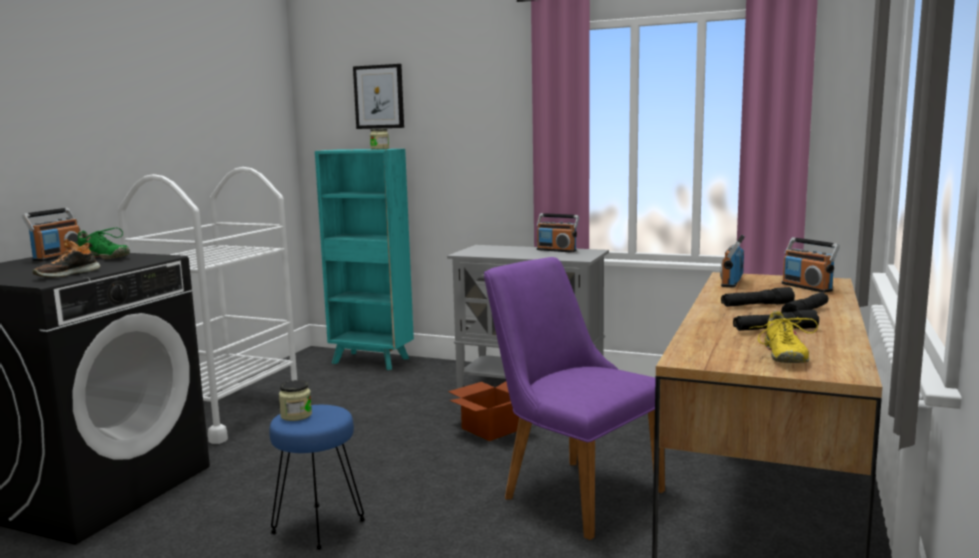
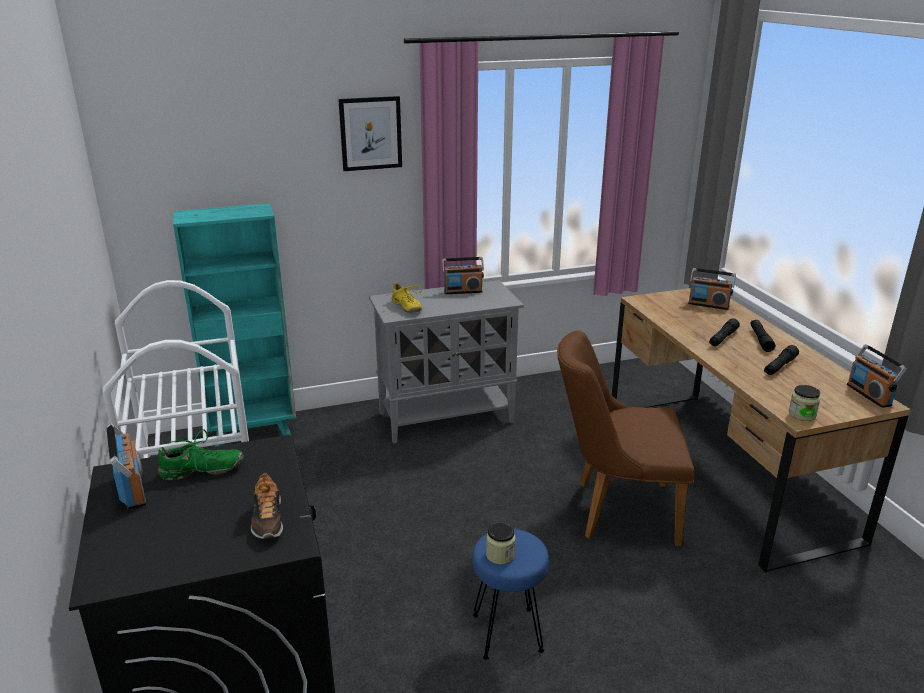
camera: 40 degrees left, 15 degrees up
(379, 97) = (223, 143): picture -> picture (370, 133)
(379, 149) = (249, 210): jar -> jar (802, 414)
(492, 428) = (480, 473): cardboard box -> none
(570, 490) = (615, 510): purple chair -> brown chair
(731, 282) = (658, 310): radio -> radio (869, 395)
(783, 355) = (829, 394): yellow shoe -> yellow shoe (406, 307)

